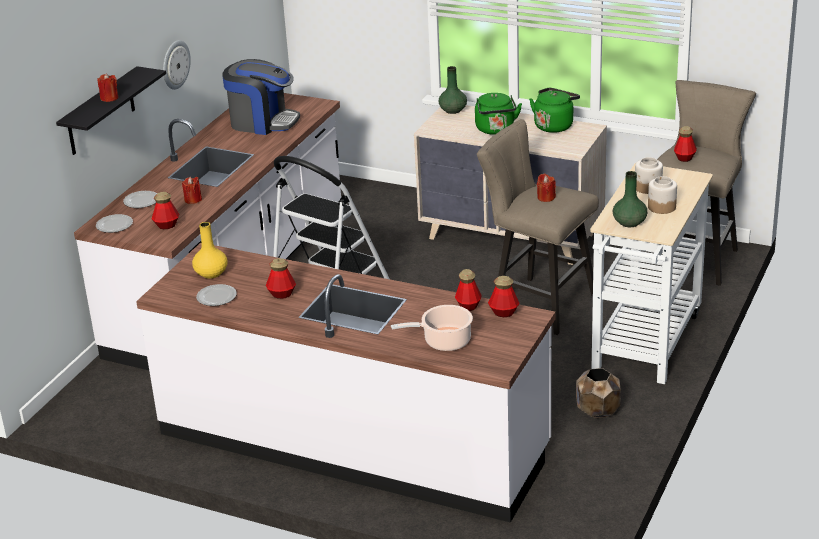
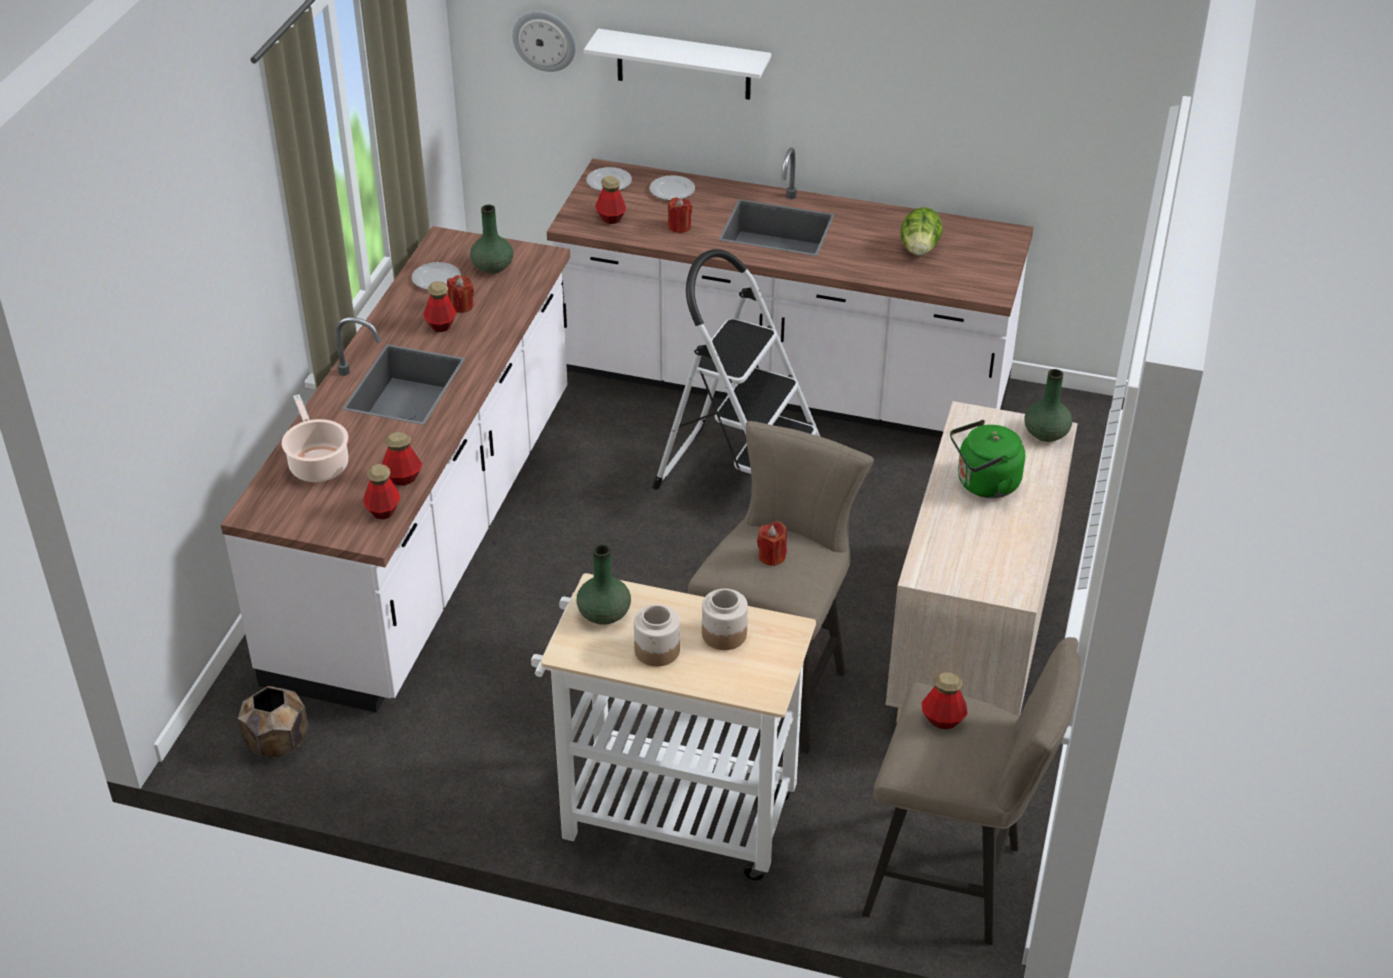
camera: 80 degrees right, 10 degrees up
(100, 112) = (683, 64): black shelf -> white shelf
(109, 98) = (667, 50): red candle -> red candle (461, 306)
(175, 64) = (857, 96): wall clock -> wall clock (544, 40)
(211, 273) = (492, 267): yellow vase -> green vase
(262, 122) = (919, 249): coffee machine -> lettuce
(554, 125) = (1017, 549): green kettle -> none
(597, 411) = (492, 763): brown planter -> brown planter (276, 743)

